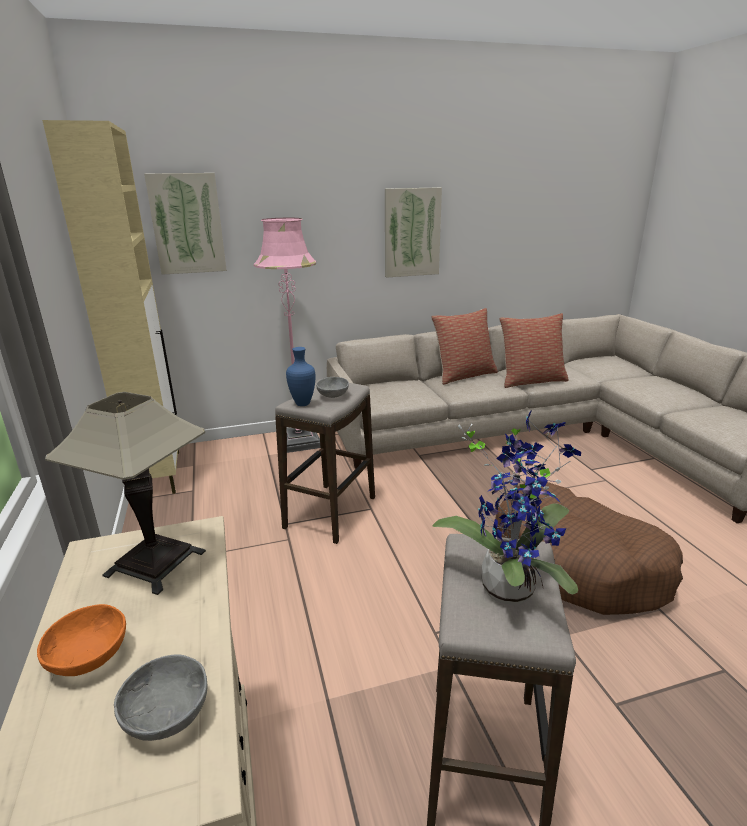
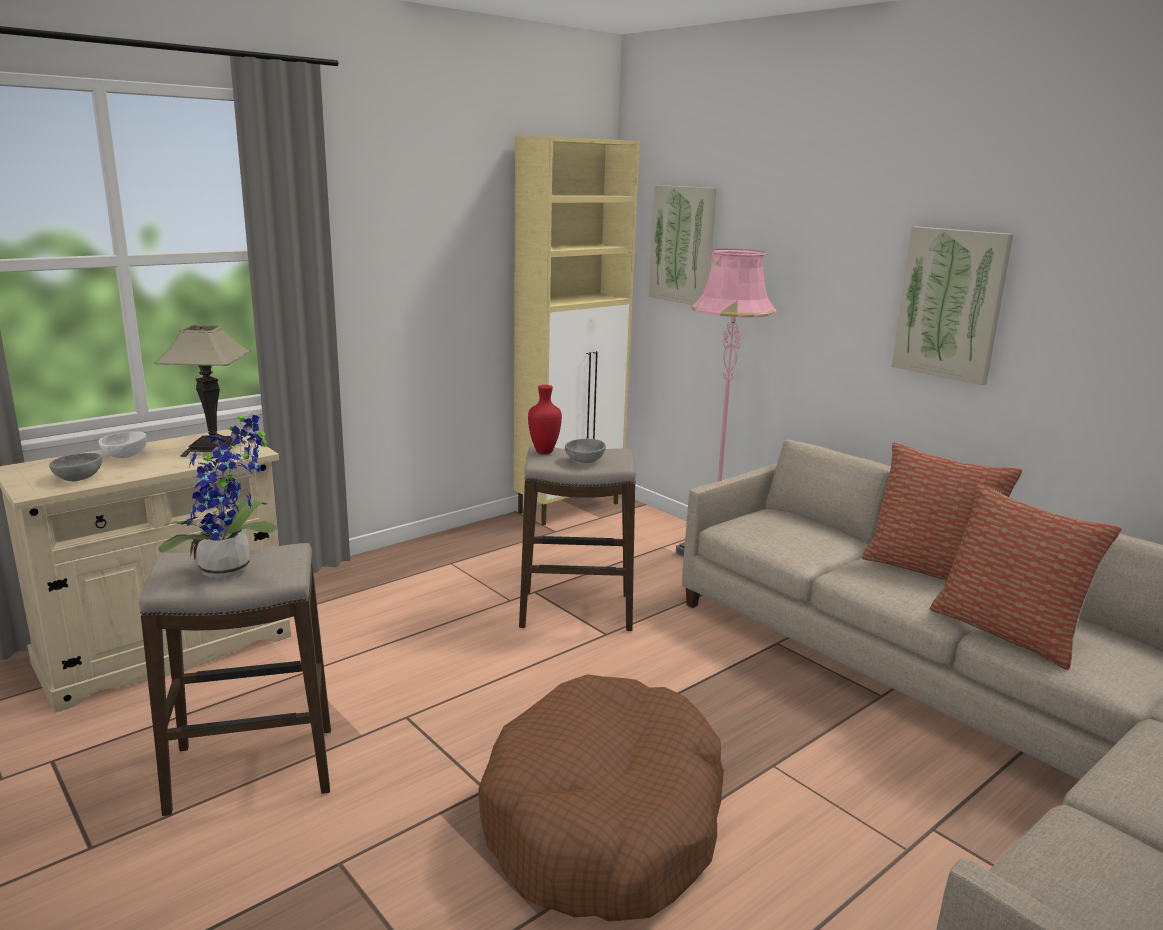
camera: 65 degrees right, 5 degrees down
(90, 658) = (124, 455): orange bowl -> white bowl
(303, 403) = (545, 452): blue vase -> red vase

